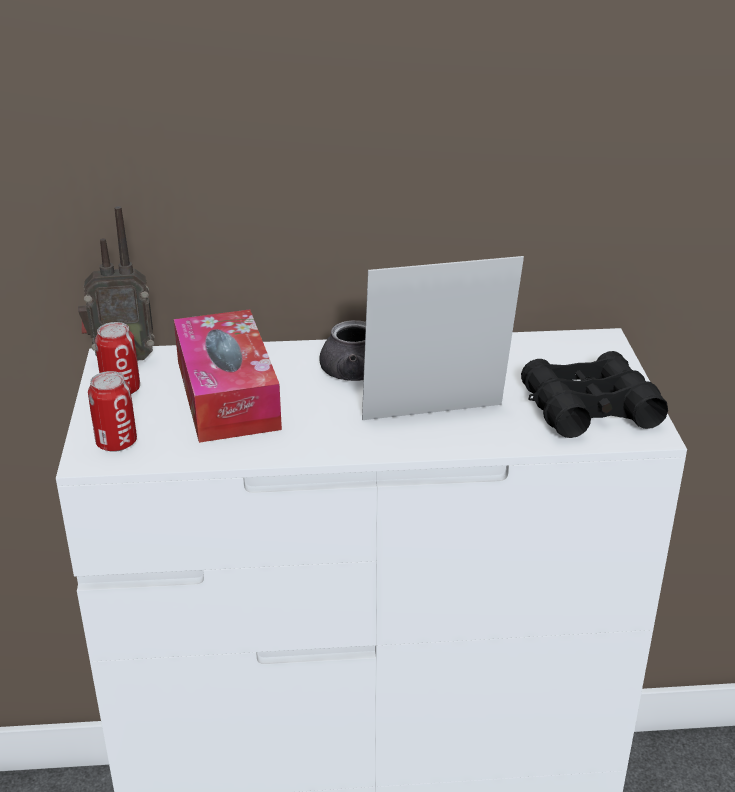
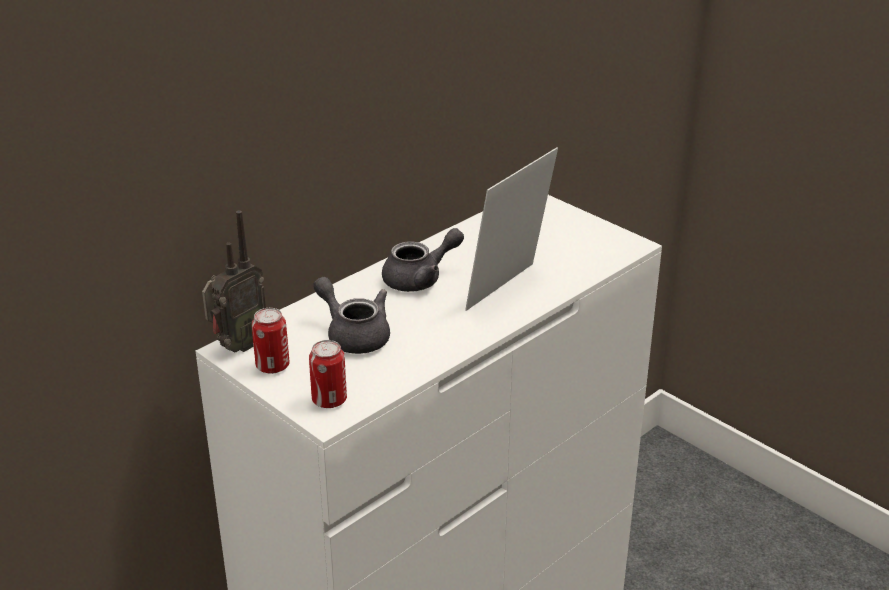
camera: 40 degrees left, 0 degrees up
(227, 394) = (354, 335): tissue box -> grey teapot
(589, 409) = (583, 245): black binoculars -> none

